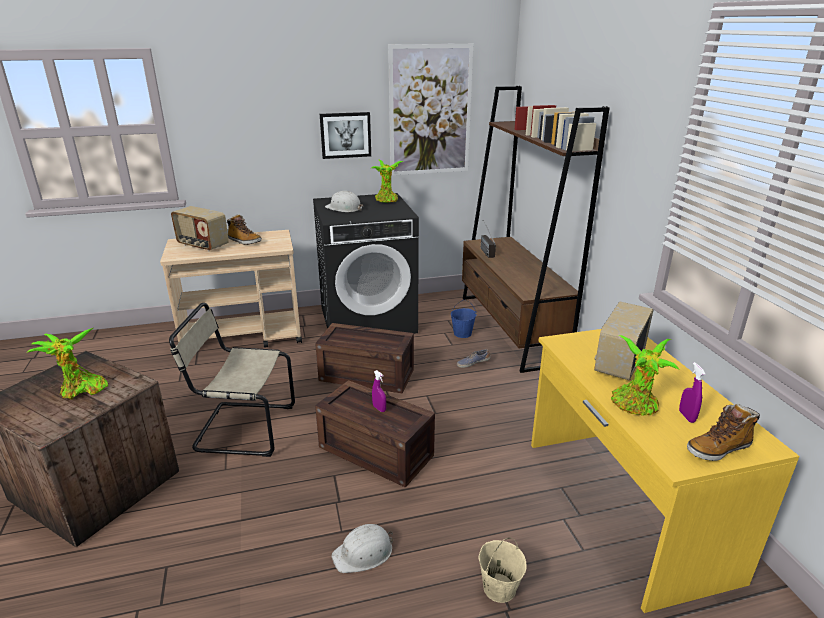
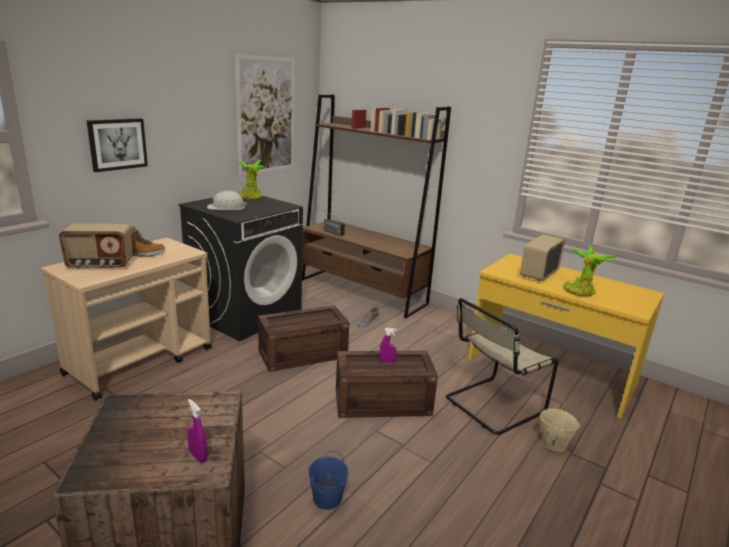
camera: 40 degrees left, 5 degrees down
(81, 390) = (176, 426): potted plant -> none
(242, 428) = (253, 432): beige chair -> beige chair (491, 406)
(345, 135) = (203, 139): picture -> picture (117, 144)
(364, 553) = (463, 467): white hard hat -> none
(462, 333) = (334, 304): blue bucket -> blue bucket (327, 498)
(618, 362) = (538, 274): radio -> radio turned 45 degrees clockwise
(686, 416) = (606, 290): purple spray bottle -> purple spray bottle (198, 456)
(718, 449) = (638, 300): boot -> none

